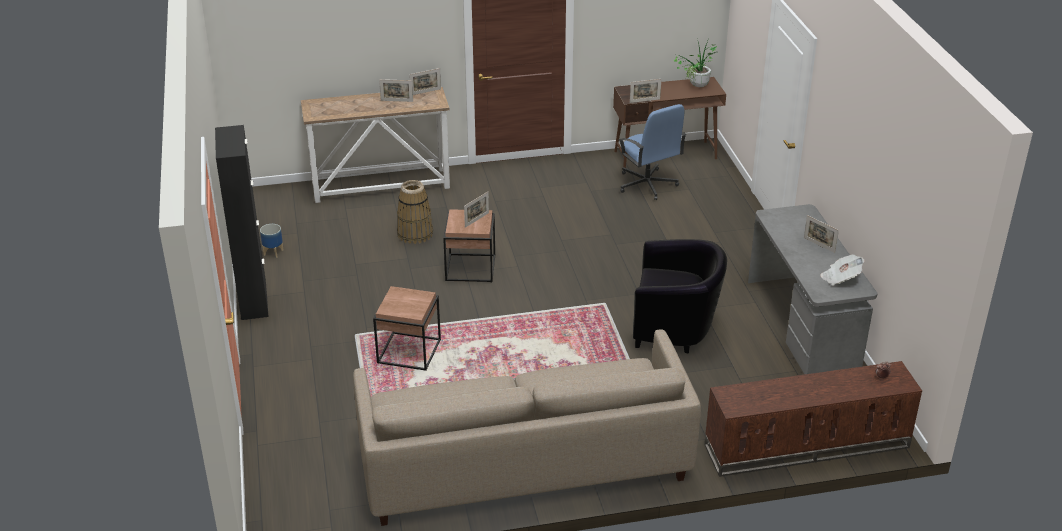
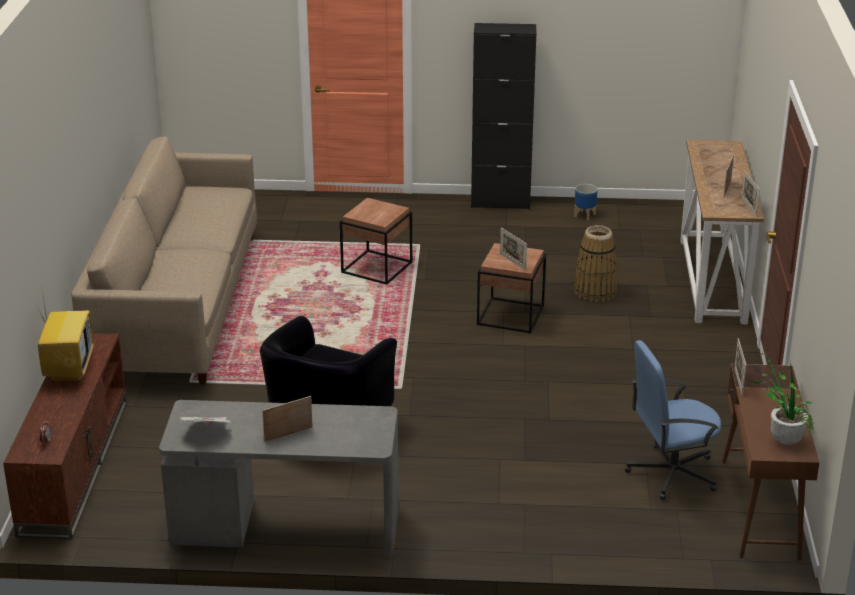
camera: 105 degrees right, 5 degrees down
(780, 398) = (69, 368): none -> television

